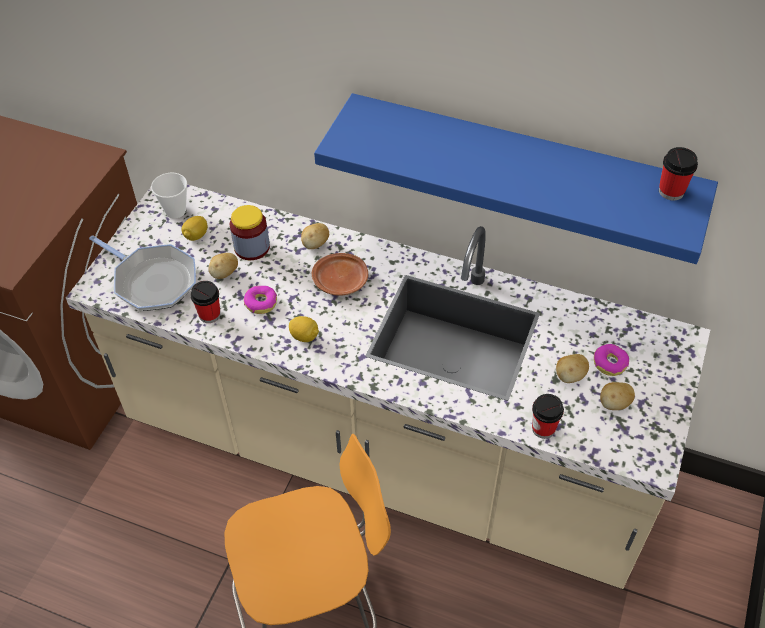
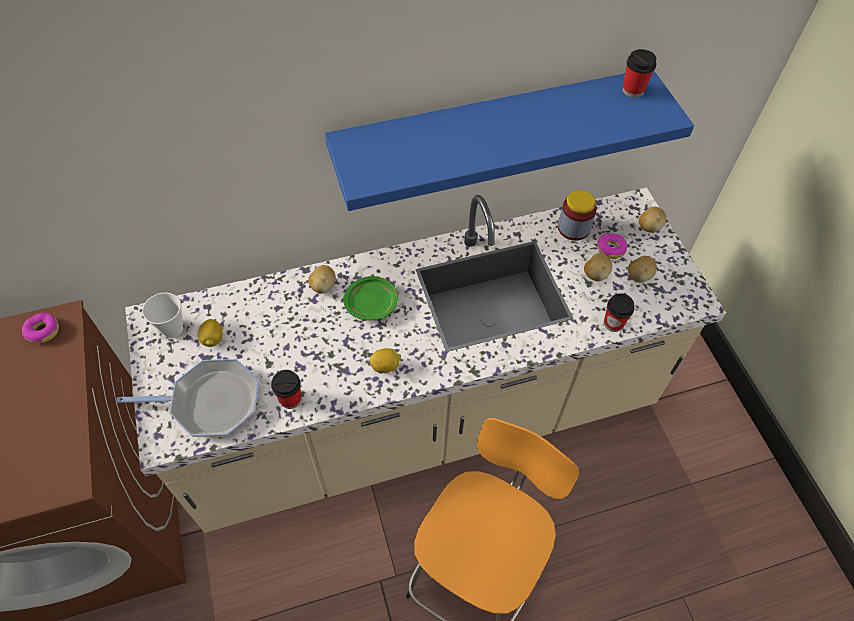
camera: 40 degrees left, 5 degrees up
(224, 274) = (270, 356): potato -> potato (649, 227)
(252, 247) = (272, 320): jar -> jar (573, 228)
(261, 303) = (324, 361): donut -> donut (43, 331)
(341, 281) = (372, 303): brown plate -> green plate

